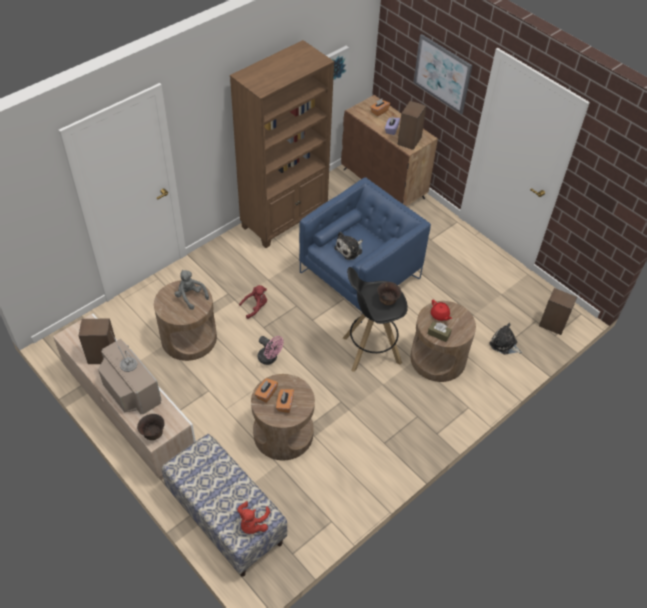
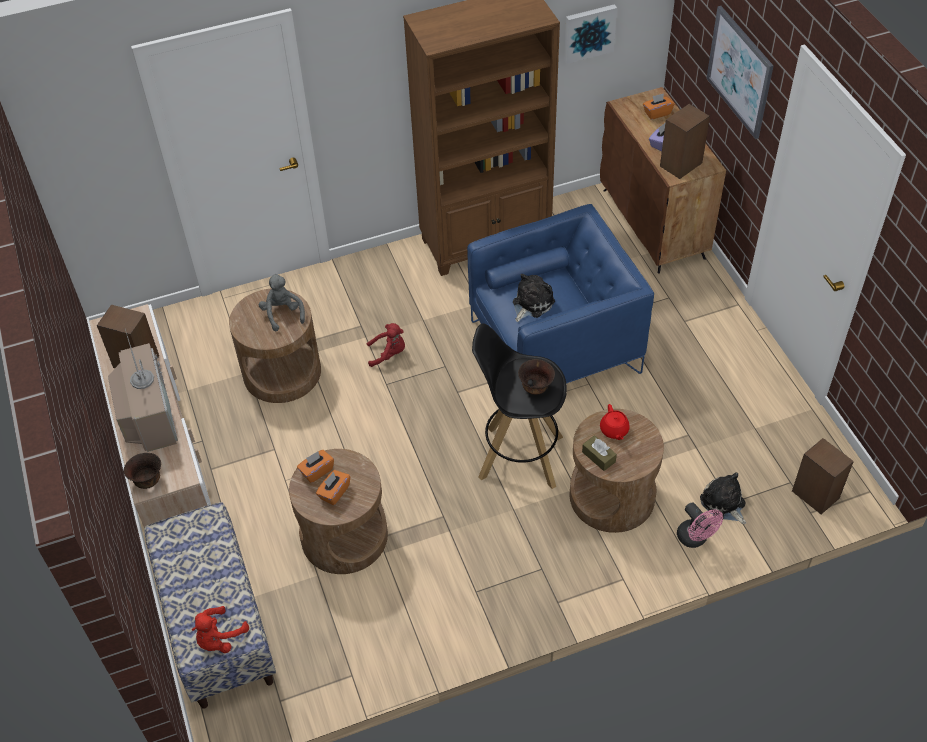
camera: 25 degrees right, 0 degrees up
(270, 358) = (374, 429): pink fan -> pink fan (695, 539)
(350, 249) = (531, 303): plush toy -> plush toy turned 150 degrees clockwise

